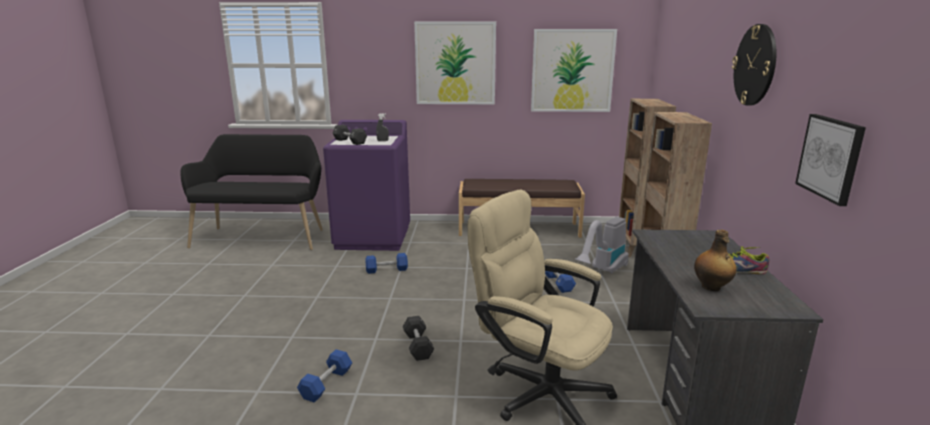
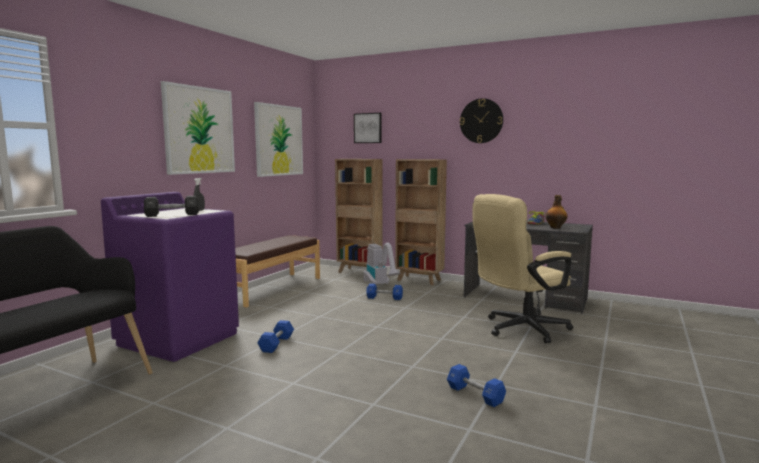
camera: 65 degrees left, 10 degrees down
(418, 346) = (438, 352): black dumbbell -> none
(830, 158) = (566, 154): picture -> picture (368, 128)

